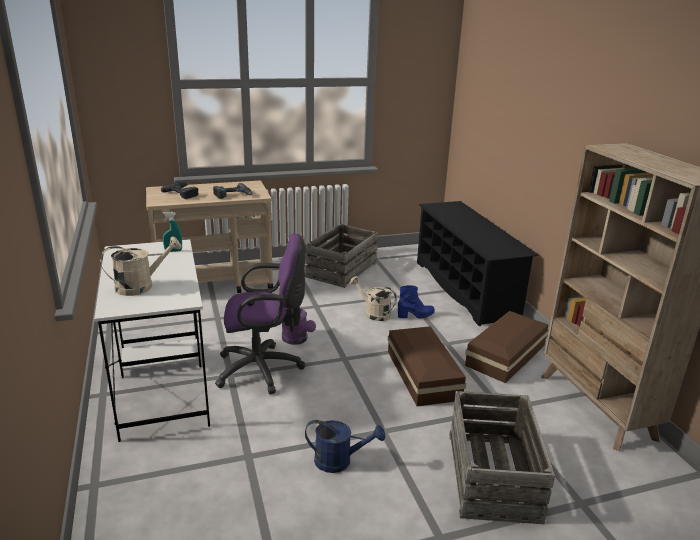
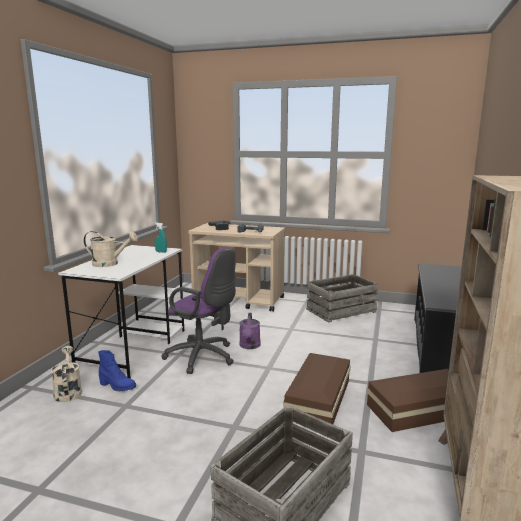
camera: 35 degrees right, 10 degrees down
(340, 461) = (177, 434): blue watering can -> none
(373, 313) = (330, 344): beige watering can -> beige watering can (68, 391)
(416, 315) = (366, 355): blue boot -> blue boot (117, 386)

